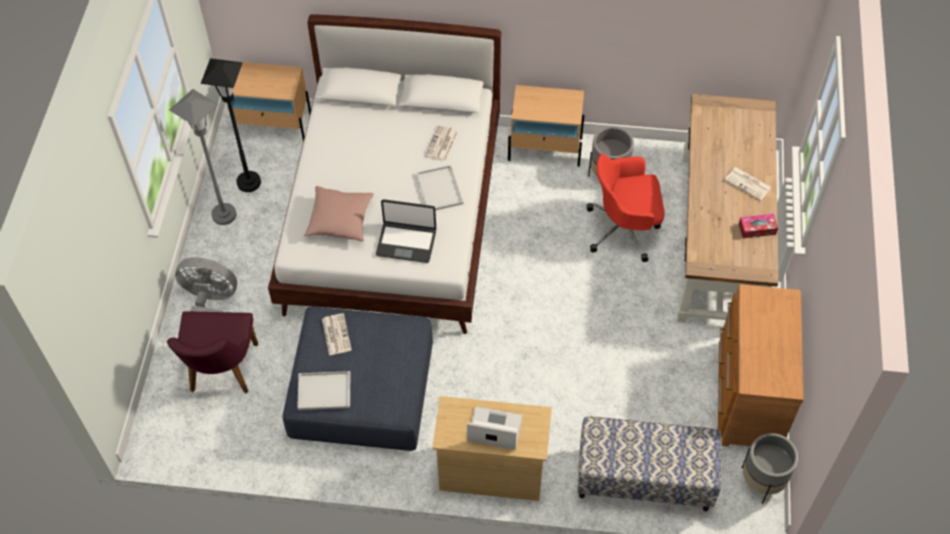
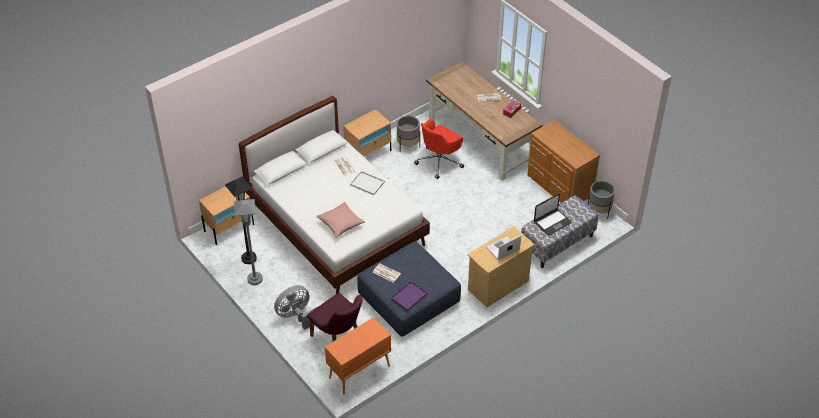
camera: 45 degrees left, 10 degrees down
(189, 440) = (359, 372): none -> orange cabinet
(325, 390) = (409, 296): white tray -> purple tray
(406, 242) = (380, 212): laptop -> laptop (552, 222)

